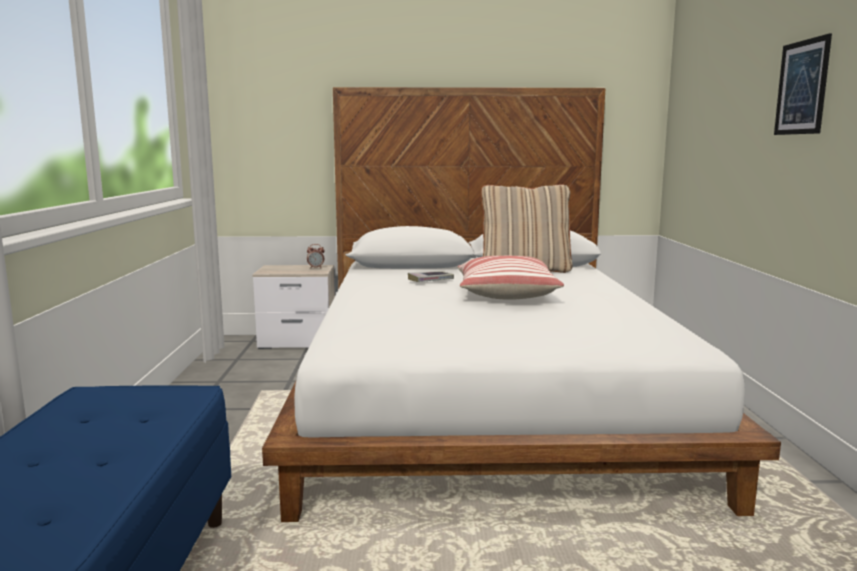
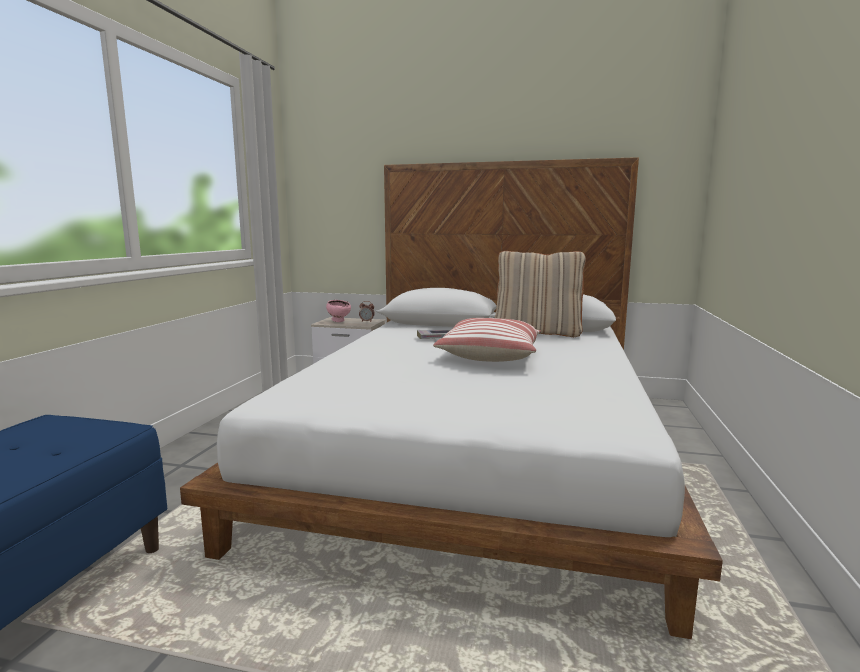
camera: 15 degrees right, 0 degrees up
(283, 269) = (339, 321): none -> pink bowl
(802, 87) = (820, 137): picture -> none

